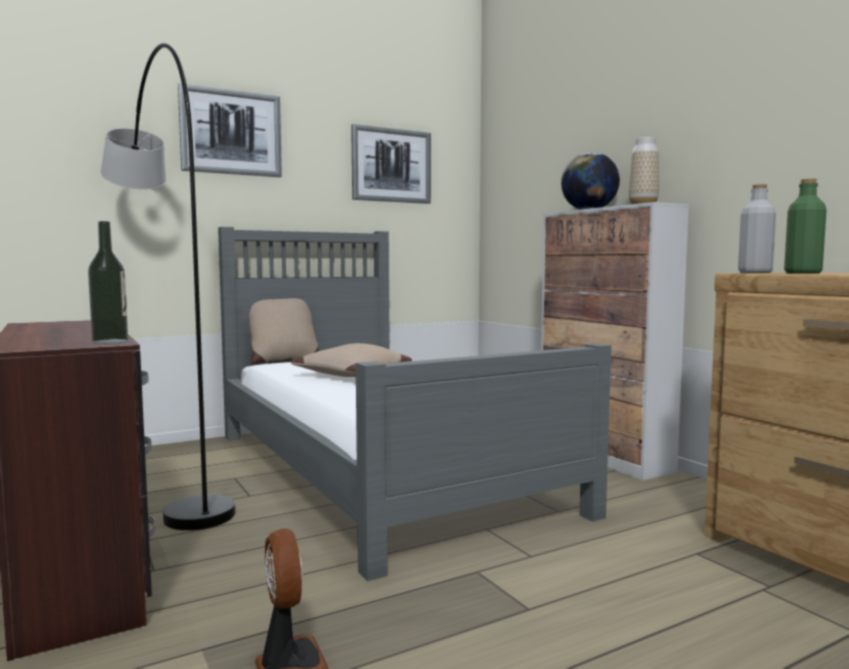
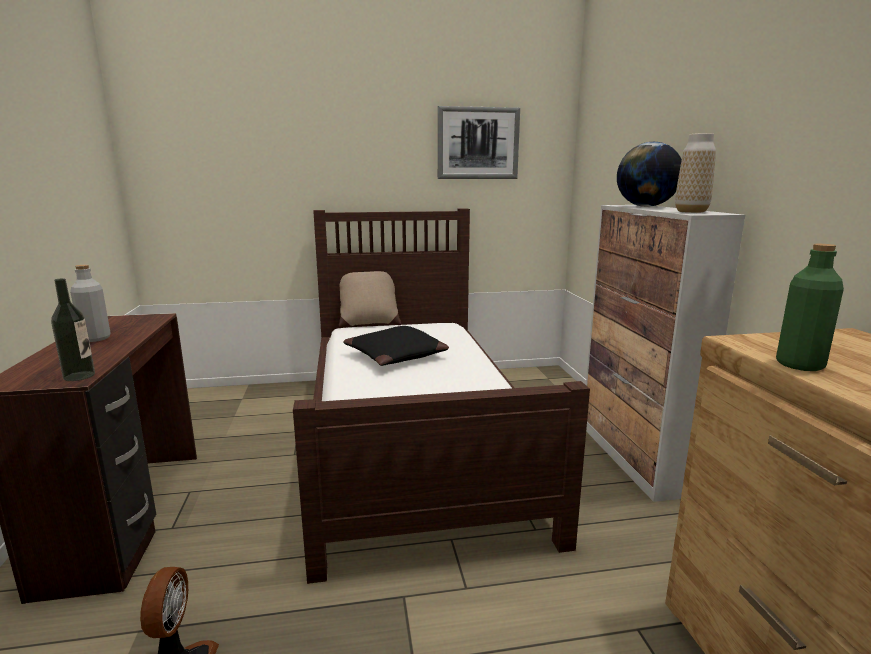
camera: 20 degrees right, 10 degrees up
(168, 481) = (251, 426): grey floor lamp -> none
(231, 132) = (324, 124): picture -> none
(353, 374) = (396, 356): beige pillow -> black pillow
(378, 469) = (413, 440): grey bed -> brown bed
(755, 272) = (751, 344): grey bottle -> grey bottle (95, 338)

